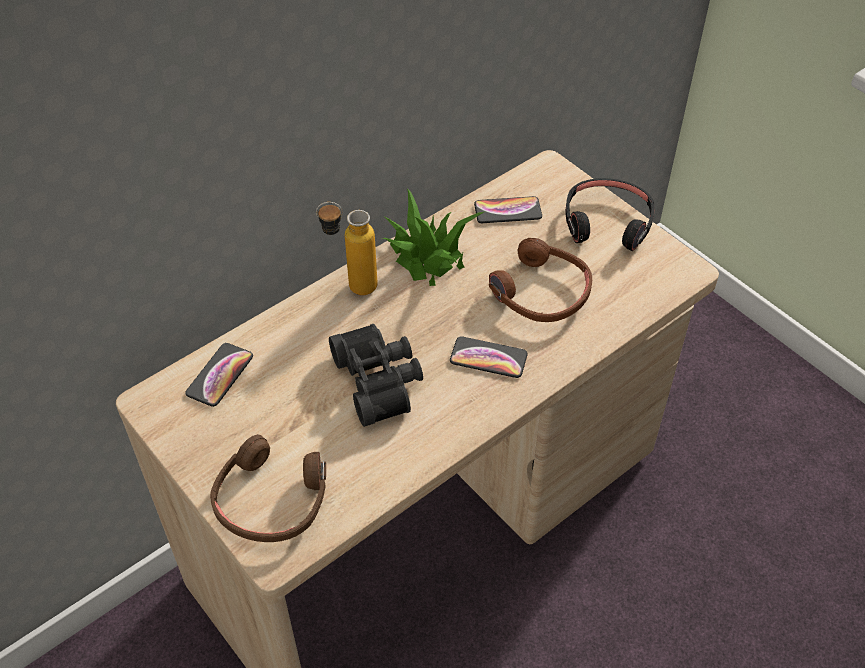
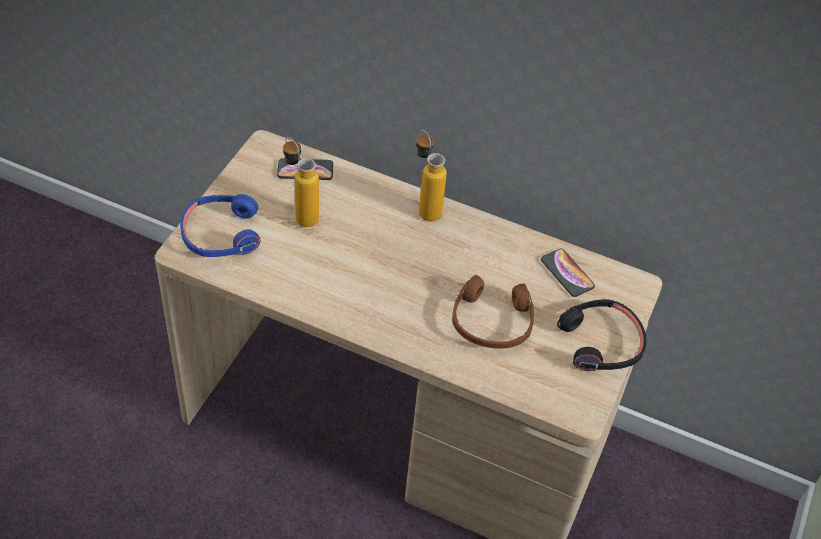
camera: 60 degrees right, 0 degrees up
(271, 500) = (221, 234): brown headphones -> blue headphones
(288, 404) = (300, 214): none -> bottle
(380, 380) = (349, 254): black binoculars -> none
(427, 256) = (484, 240): potted plant -> none
(488, 358) = (405, 309): phone -> none

